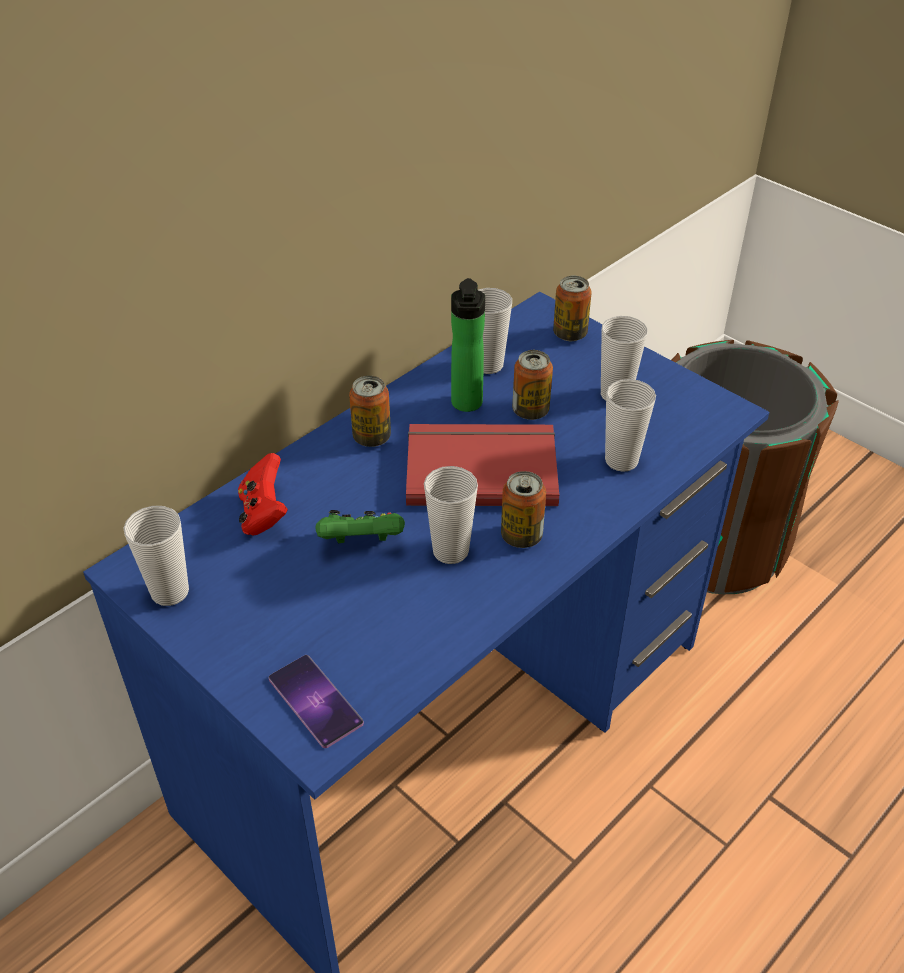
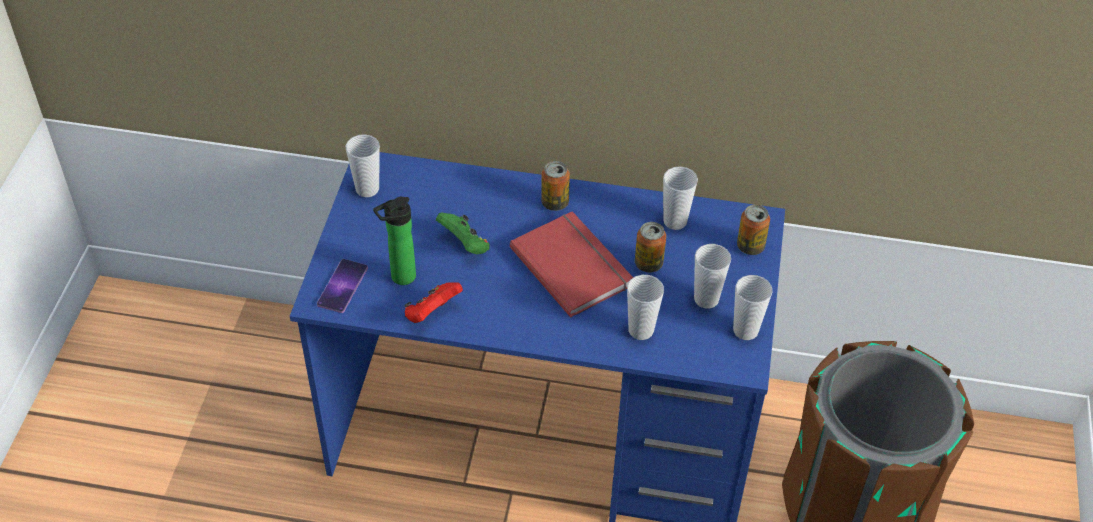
camera: 55 degrees right, 5 degrees up
(264, 514) = (452, 192): red game controller -> red game controller (432, 313)
(450, 551) = (491, 286): cup -> cup (745, 330)
(467, 405) = (624, 231): bottle -> bottle (400, 278)
(521, 536) = (530, 312): can -> none

